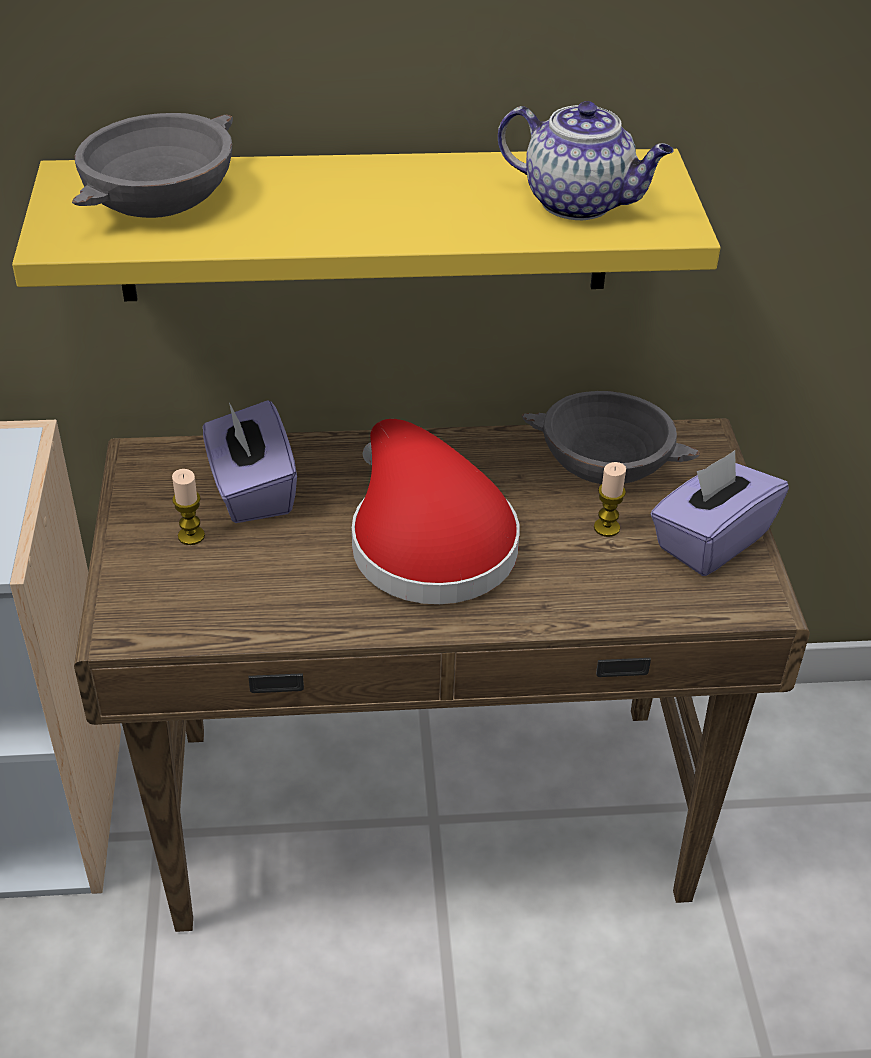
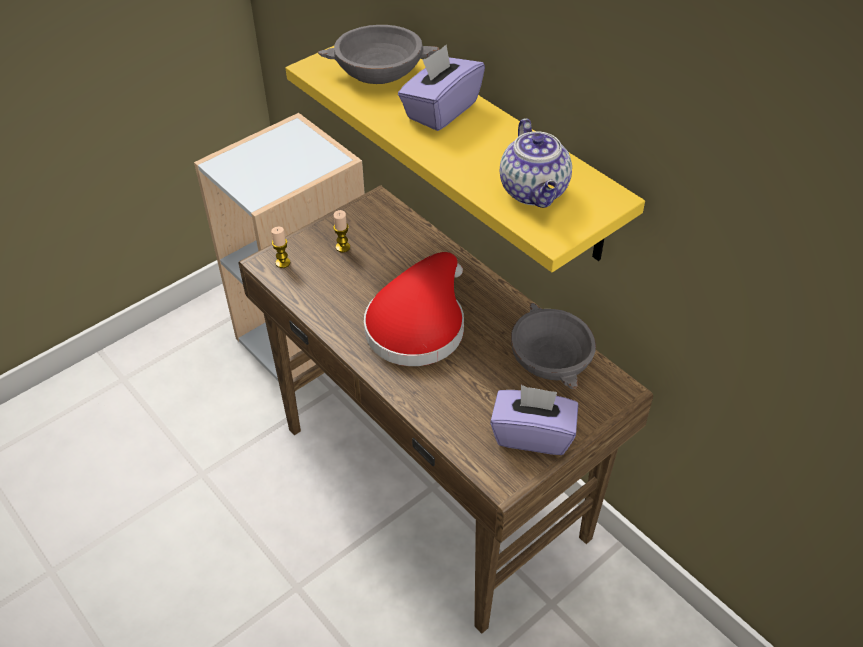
camera: 55 degrees right, 5 degrees up
(251, 490) = (392, 247): purple tissue box -> purple tissue box (441, 110)
(606, 528) = (498, 386): candle -> candle (283, 263)

